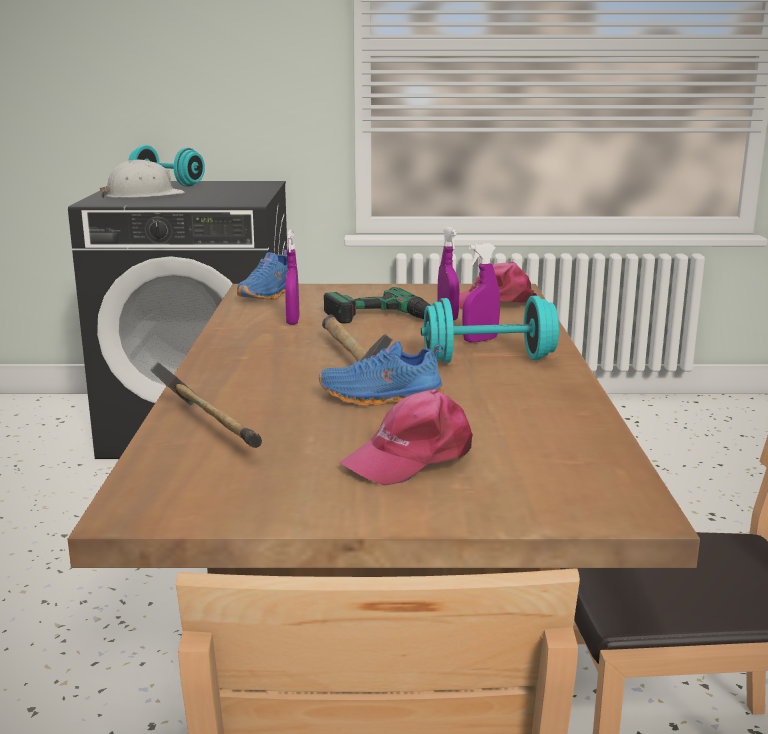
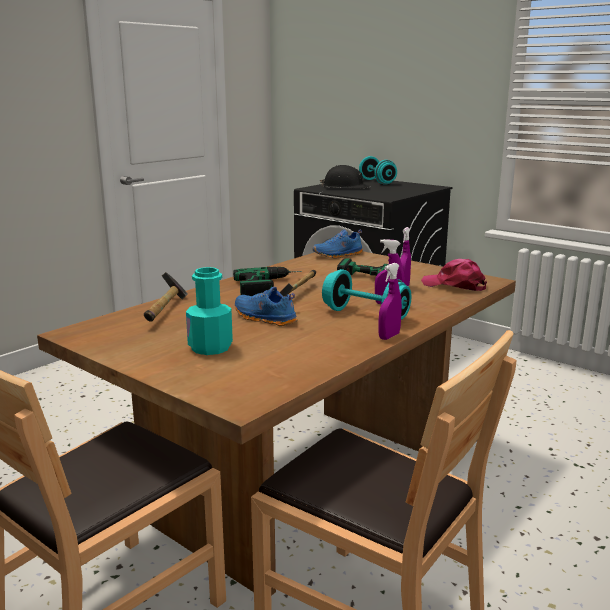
camera: 40 degrees right, 0 degrees up
(143, 196) = (345, 187): white hard hat -> black hard hat
(280, 353) = (271, 286): none -> power drill
(293, 321) = (316, 271): purple spray bottle -> purple spray bottle (389, 336)
(411, 457) = (210, 347): pink cap -> turquoise bottle

